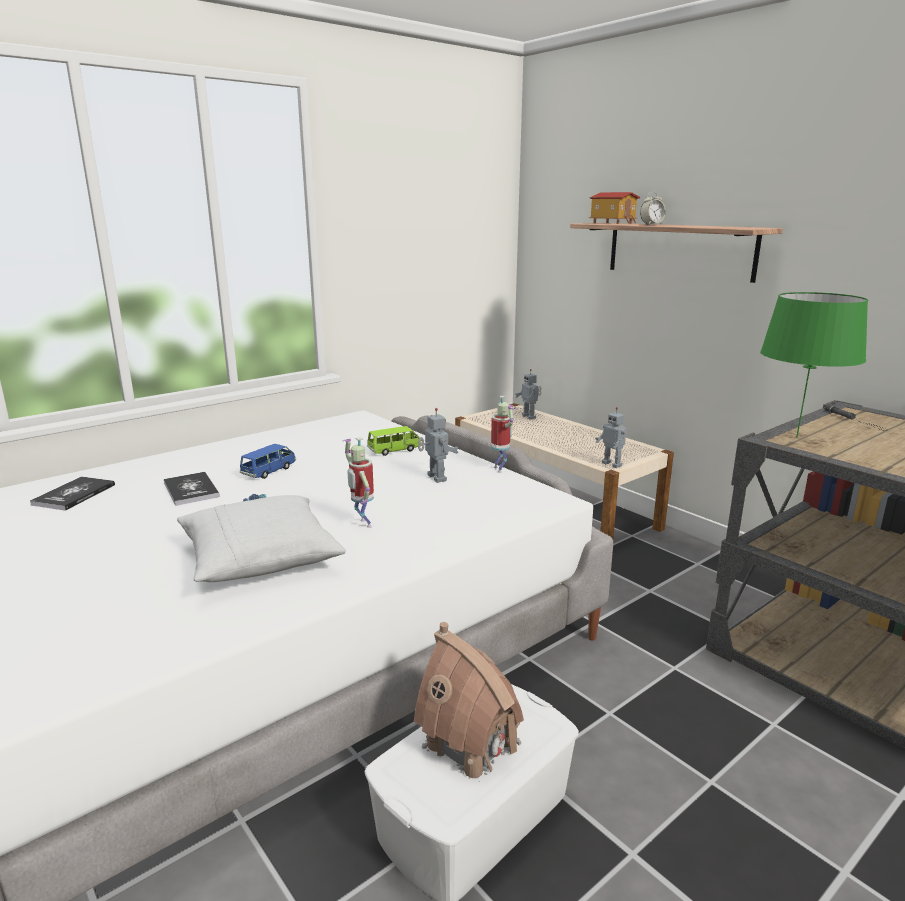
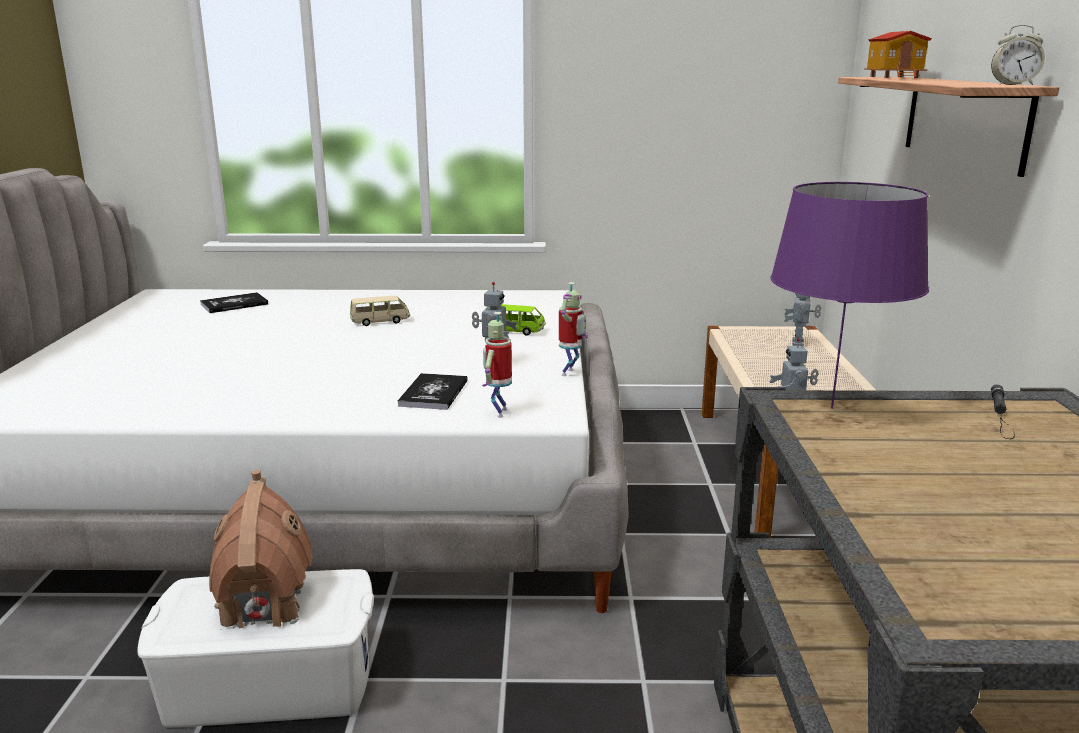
camera: 40 degrees right, 0 degrees up
(191, 490) = (303, 320): book -> book (434, 393)
(261, 559) = (239, 381): grey pillow -> none
(269, 471) = (380, 321): blue toy car -> beige toy car
(362, 524) = (354, 380): toy robot -> toy robot (498, 412)
(651, 224) = (919, 79): alarm clock -> alarm clock (1013, 85)
(797, 437) = (831, 408): green table lamp -> purple table lamp

